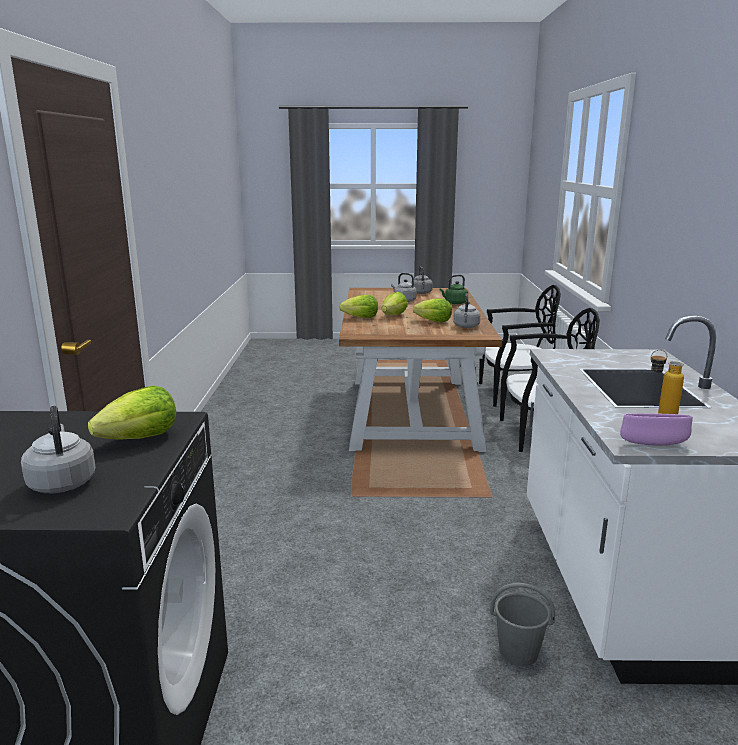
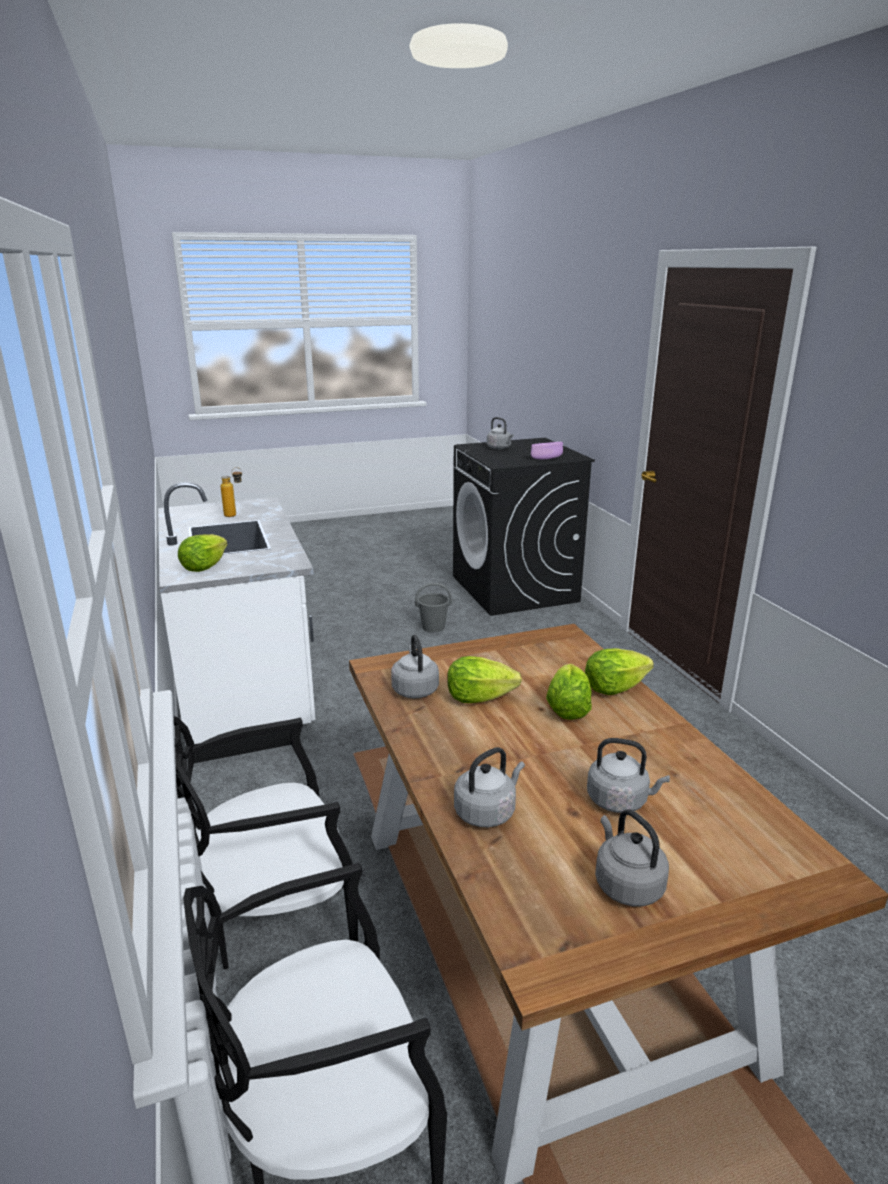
camera: 160 degrees right, 5 degrees up
(141, 439) = (500, 458): lettuce -> lettuce (204, 567)
(454, 303) = (487, 812): green kettle -> grey kettle
(519, 652) = (325, 643): grey bucket -> grey bucket (433, 627)
(653, 444) = (250, 502): purple bowl -> purple bowl (546, 459)

